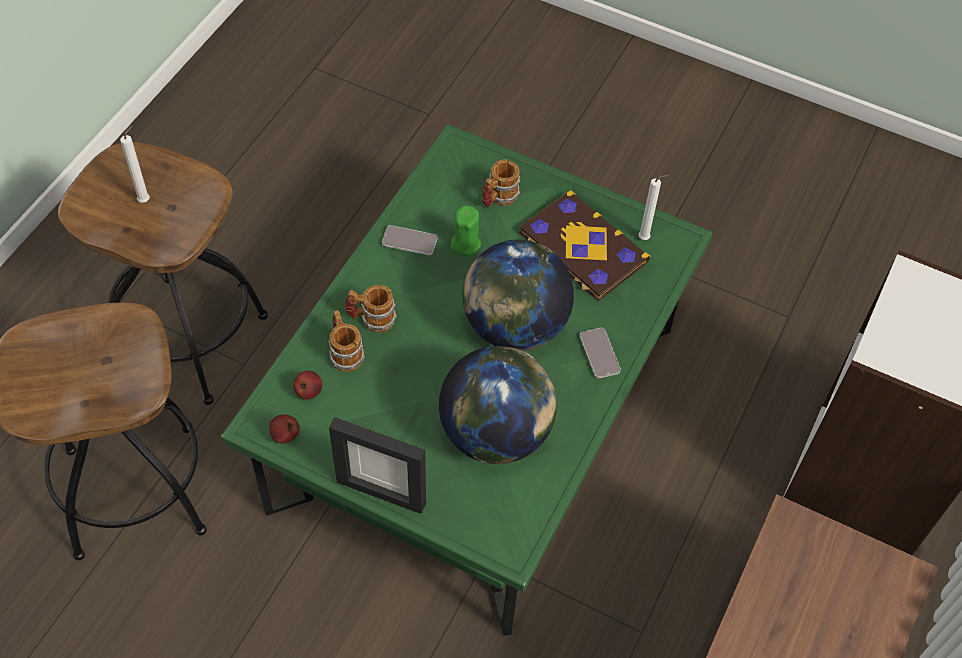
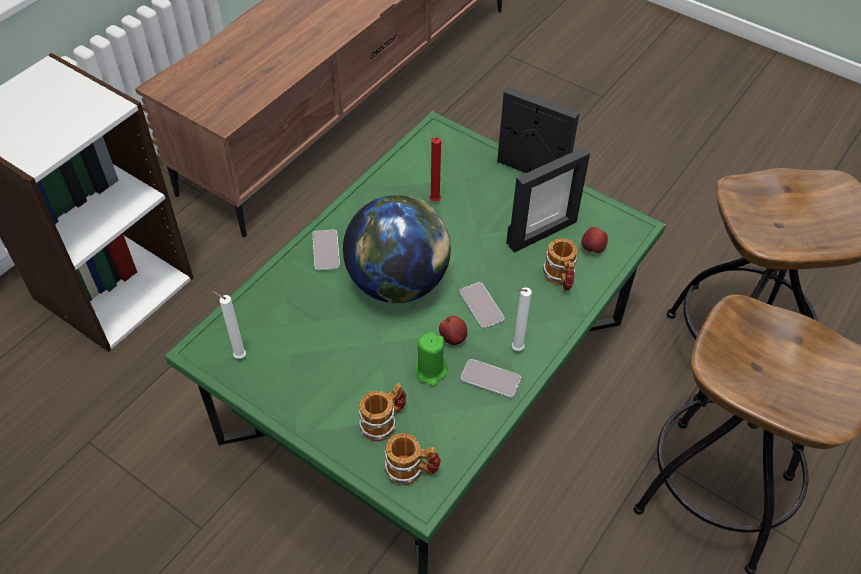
camera: 170 degrees left, 5 degrees down
(146, 200) = (787, 377): white candle -> white candle (515, 350)
(285, 436) = (611, 217): apple -> apple (453, 338)
(366, 406) = (541, 233): none -> picture frame
(371, 319) = (534, 305): mug -> mug (412, 470)
(425, 312) = (481, 306): none -> phone
(495, 434) = (433, 202): globe -> red candle
(582, 248) = (309, 352): book -> none

